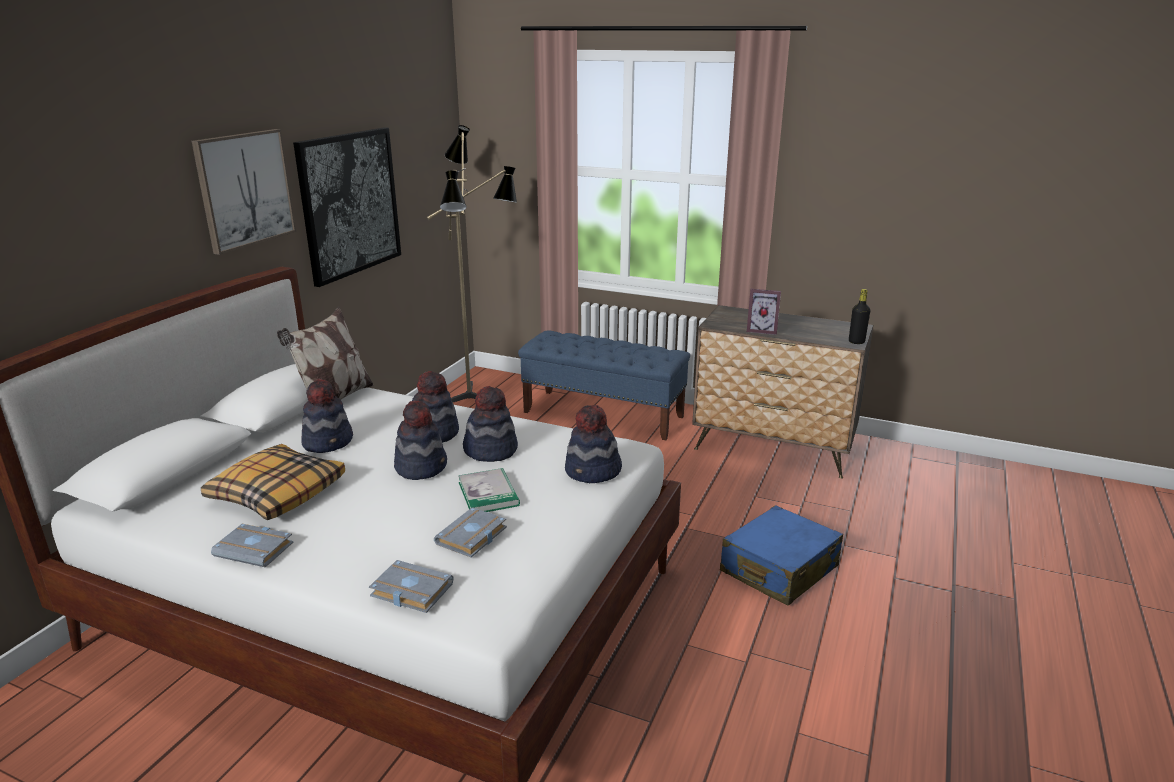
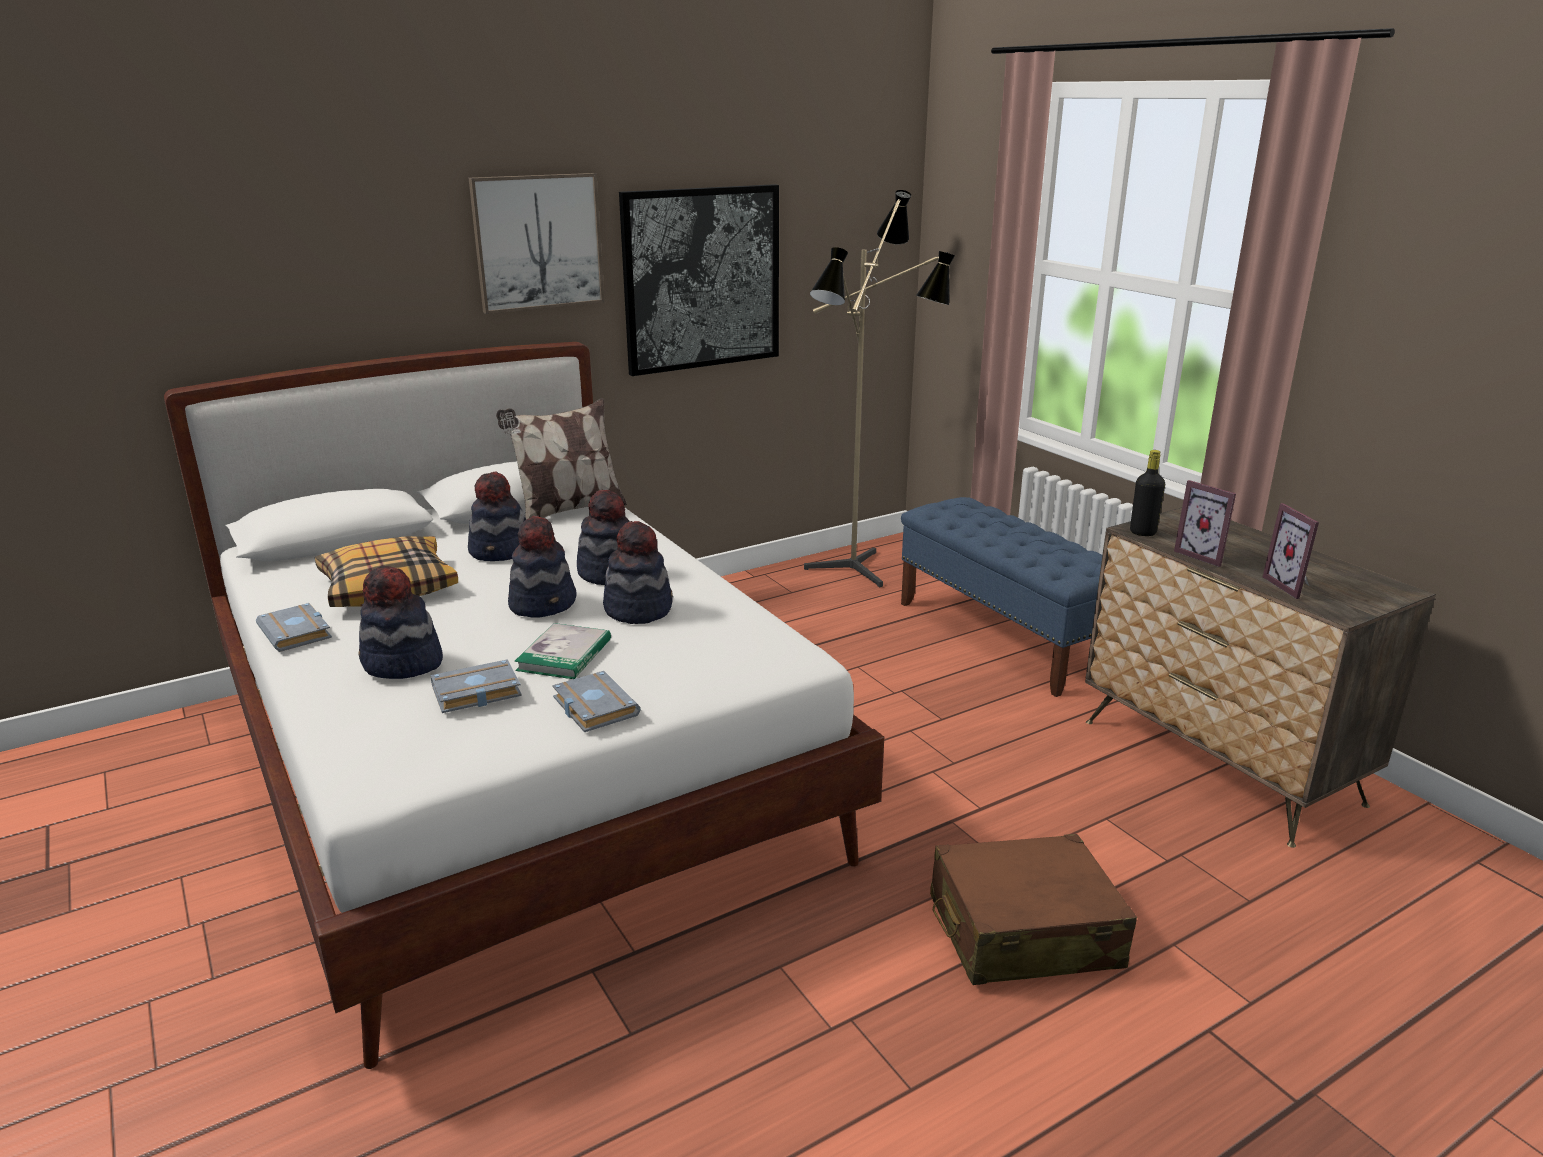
camera: 35 degrees right, 0 degrees up
(409, 591) = (344, 723): grey book -> grey book (592, 707)
(593, 472) = (710, 671): hat -> hat (402, 664)
(778, 569) = (1023, 932): blue suitcase -> brown suitcase
(818, 336) = (1292, 586): none -> picture frame
(856, 342) = (1353, 611): black bottle -> black bottle (1143, 532)

